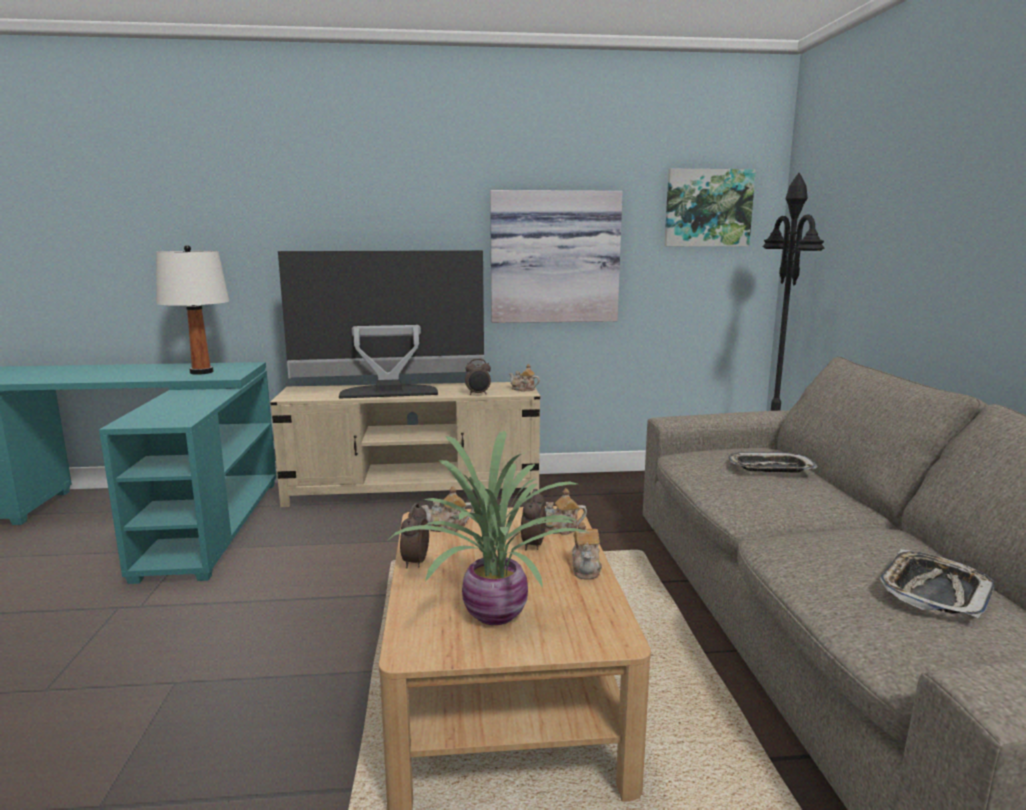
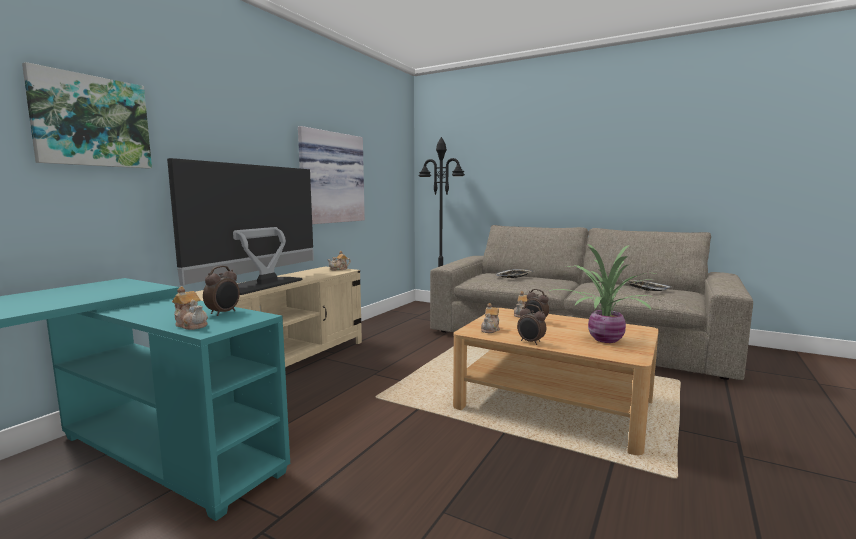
camera: 55 degrees left, 5 degrees down
(201, 372) = (97, 292): white table lamp -> none
(478, 394) = (325, 275): alarm clock -> alarm clock (224, 313)
(586, 568) = (572, 319): teapot -> teapot (191, 325)
(708, 208) = (390, 153): picture -> picture (91, 121)

